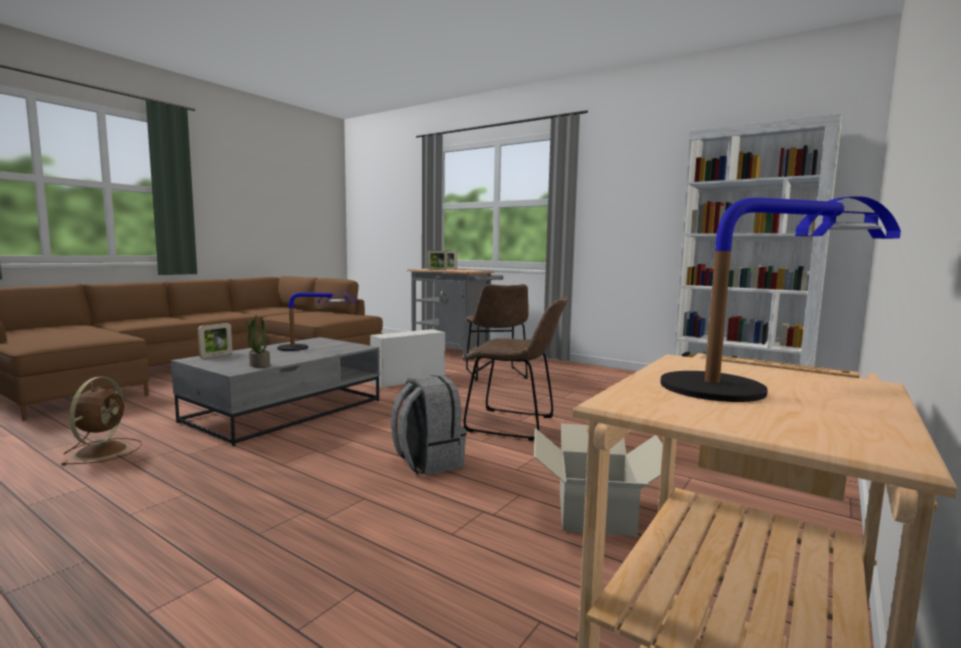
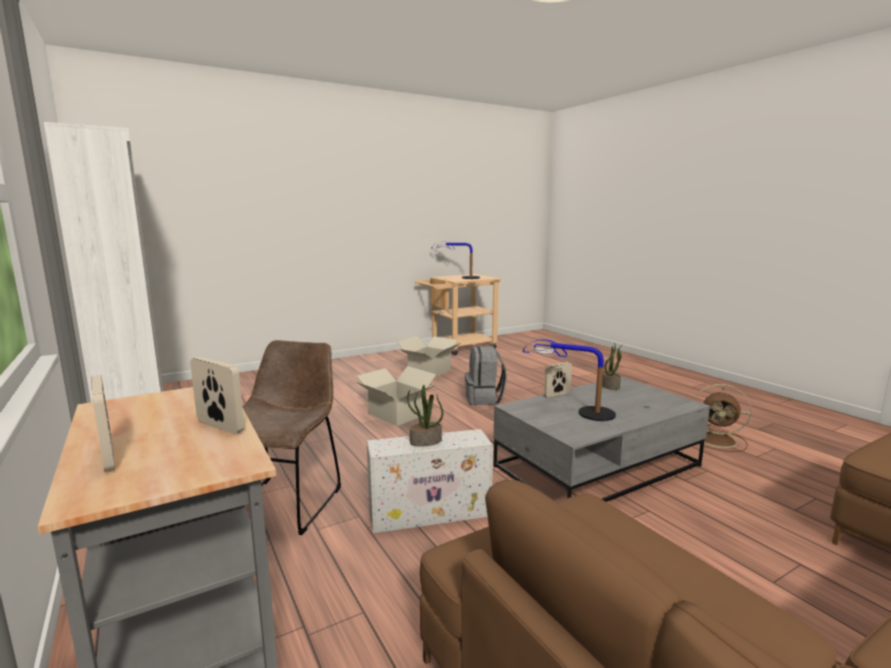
camera: 155 degrees left, 5 degrees up
(103, 450) = (719, 440): brown fan -> brown fan turned 90 degrees counterclockwise
(216, 355) = (672, 408): picture frame -> picture frame (557, 395)
(410, 333) = (425, 442): none -> potted plant
(515, 425) = (397, 414): brown chair -> cardboard box

